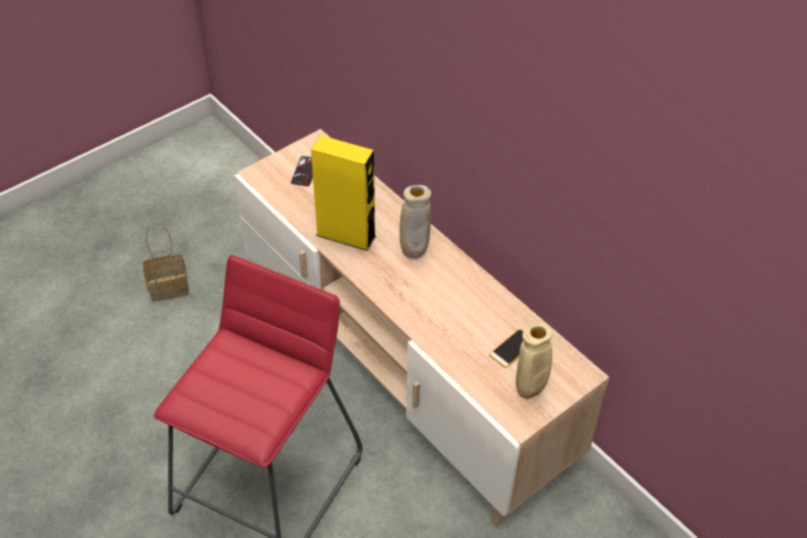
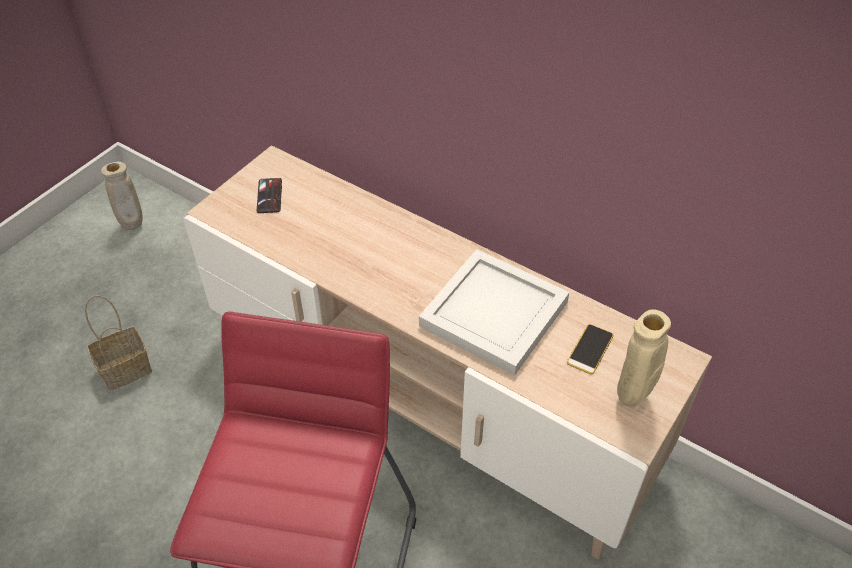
camera: 15 degrees left, 0 degrees up
(346, 235) = (344, 259): yellow speaker -> none
(414, 253) = (431, 262): beige vase -> beige vase (133, 225)
(447, 303) = (493, 312): none -> white tray

